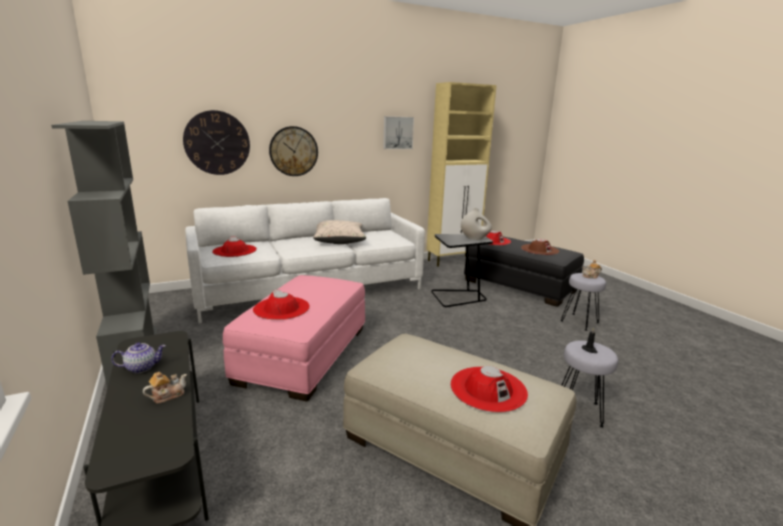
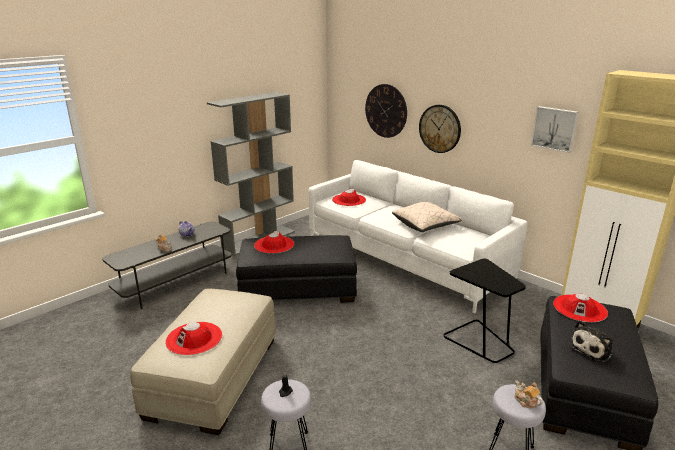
camera: 70 degrees right, 5 degrees up
(304, 353) = (298, 288): pink ottoman -> black ottoman
(474, 238) = (499, 282): white vase -> none
(539, 249) = (592, 349): brown hat -> plush toy

